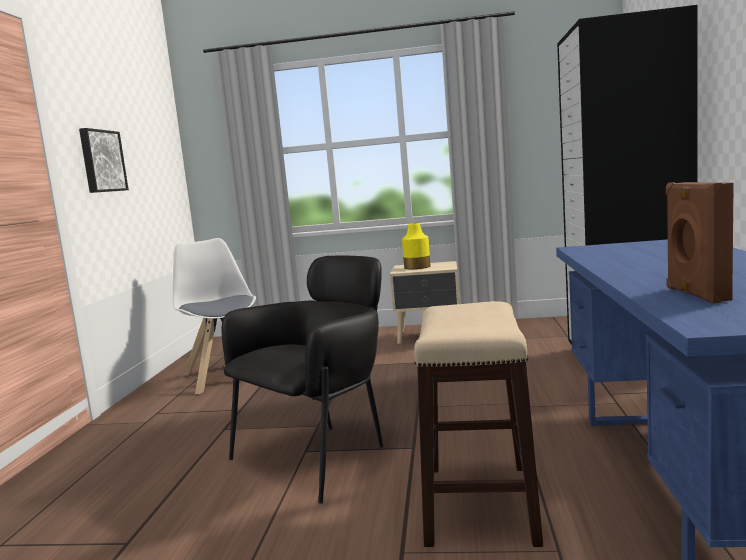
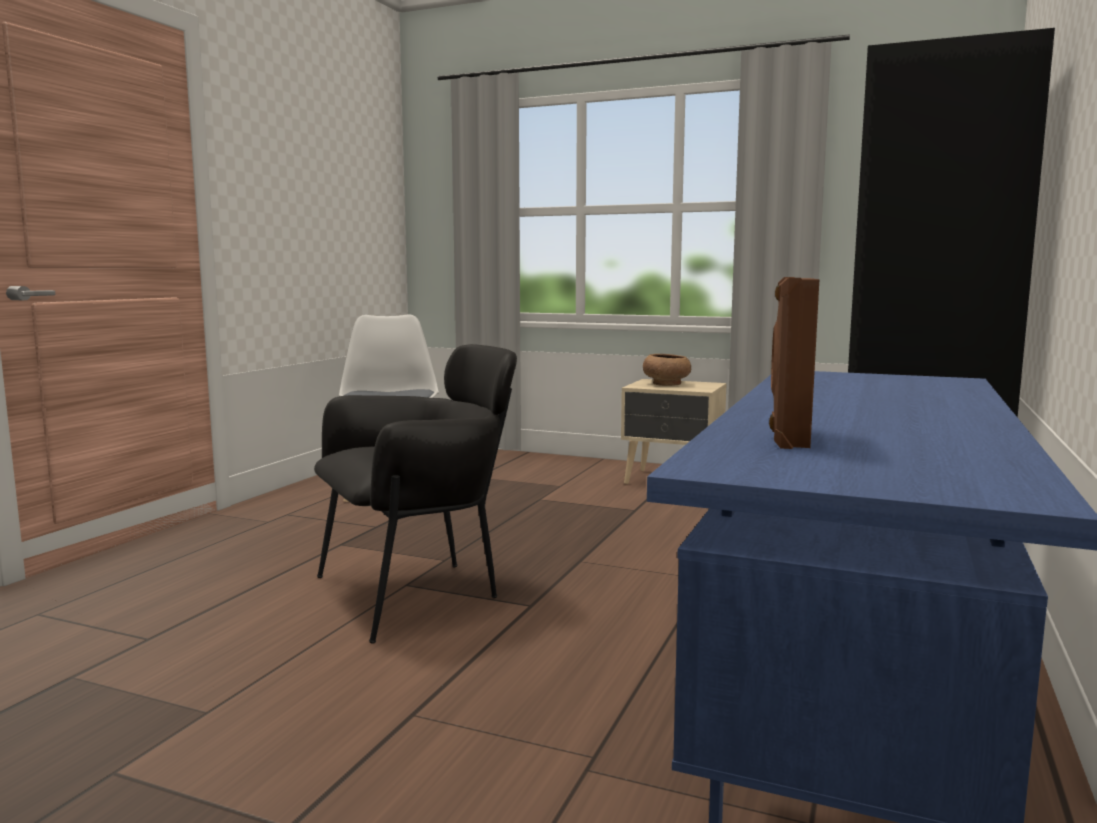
camera: 15 degrees right, 0 degrees up
(101, 161) = (277, 206): picture -> none
(417, 267) = (666, 384): yellow vase -> brown bowl
(479, 502) = (550, 682): stool -> none

